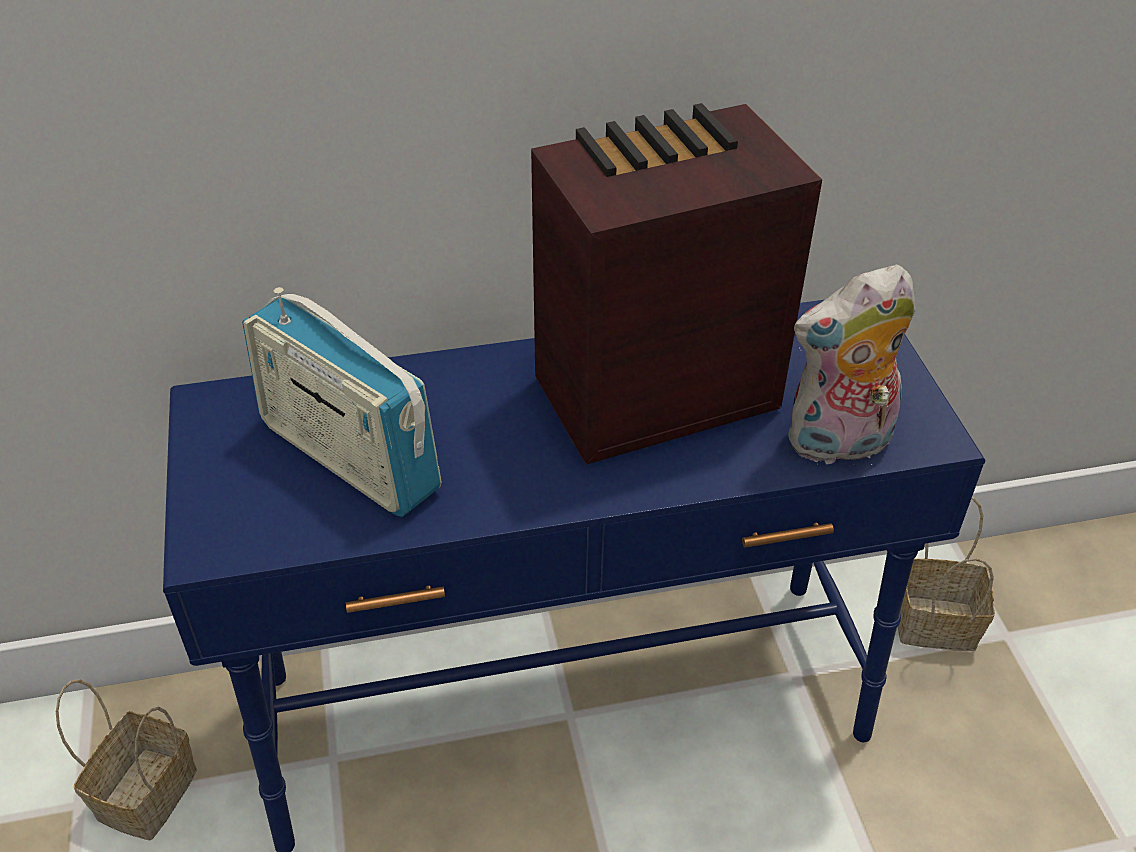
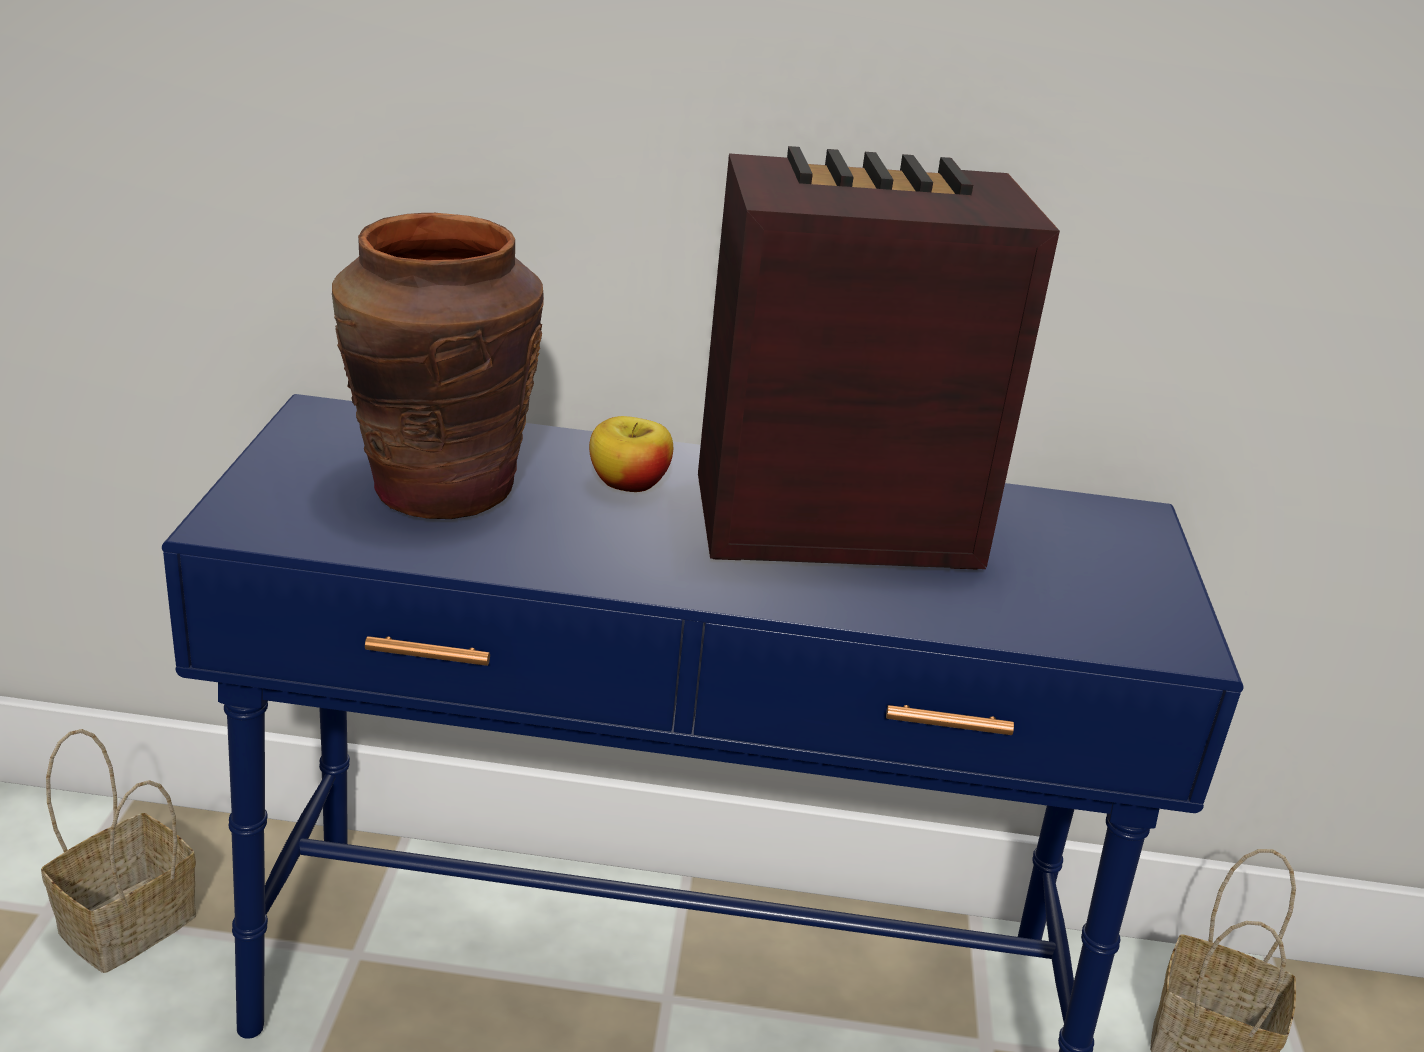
camera: 15 degrees right, 15 degrees down
(349, 457) = (440, 489): radio -> brown vase
(487, 403) = (628, 484): none -> apple
(838, 444) = (1044, 620): plush toy -> none

